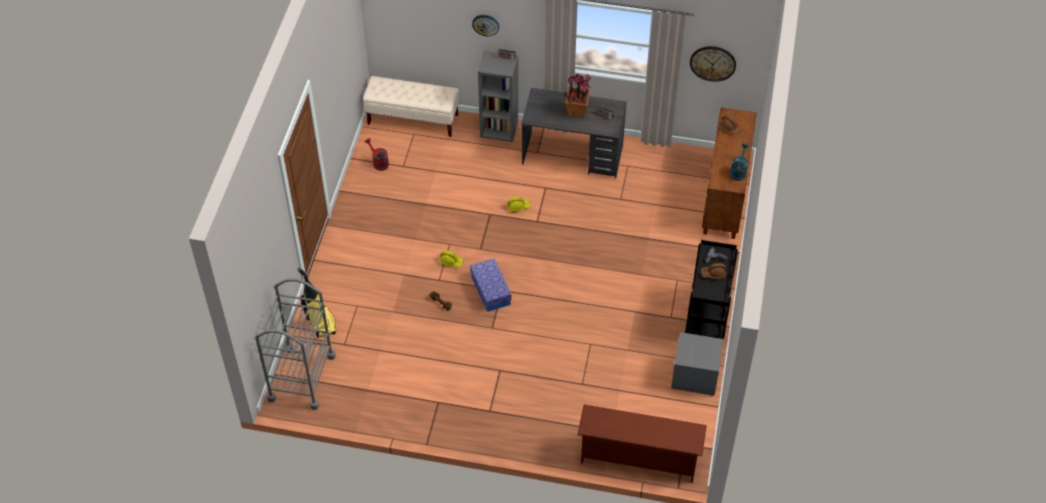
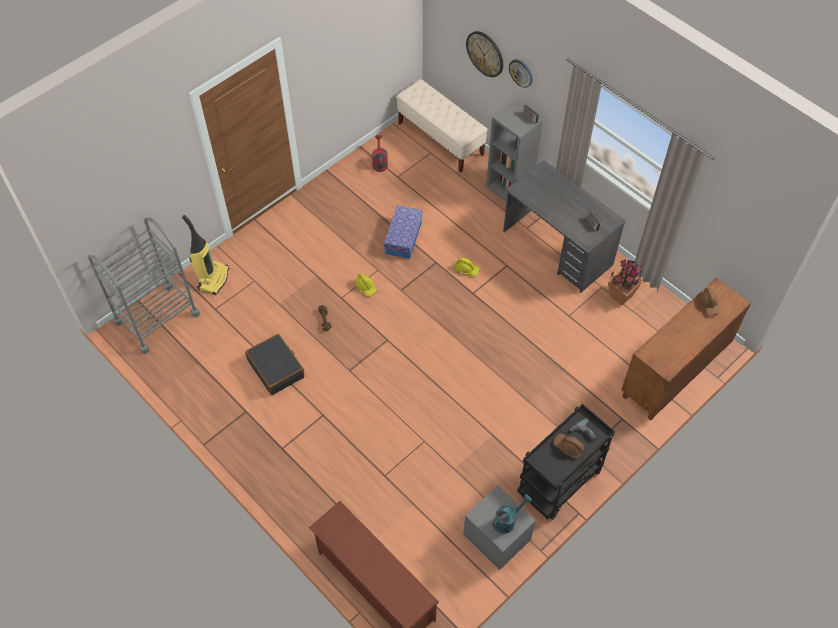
camera: 35 degrees right, 5 degrees up
(434, 359) = (276, 368): none -> black suitcase
(490, 290) = (377, 334): storage box -> storage box (403, 237)
(577, 111) = (568, 205): potted plant -> potted plant (621, 295)
(713, 63) = (724, 225): wall clock -> wall clock (485, 53)
(738, 171) = (680, 354): turquoise watering can -> turquoise watering can (507, 520)

